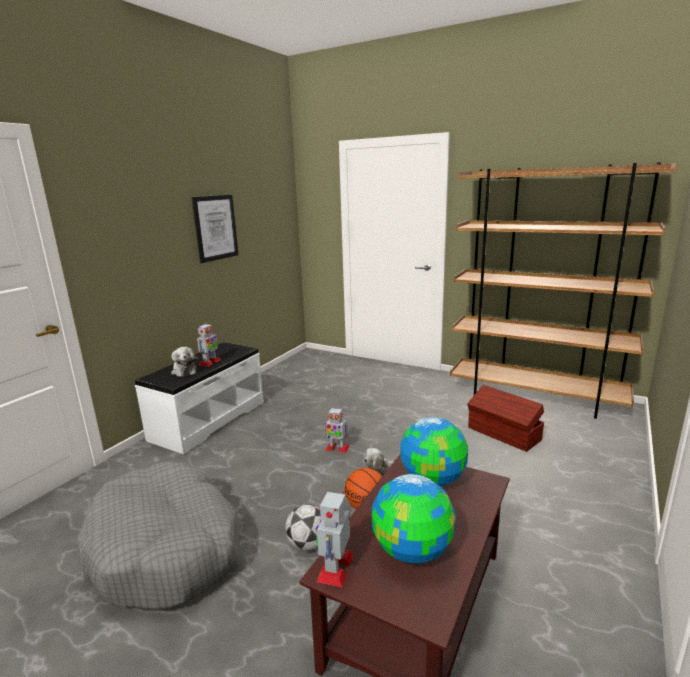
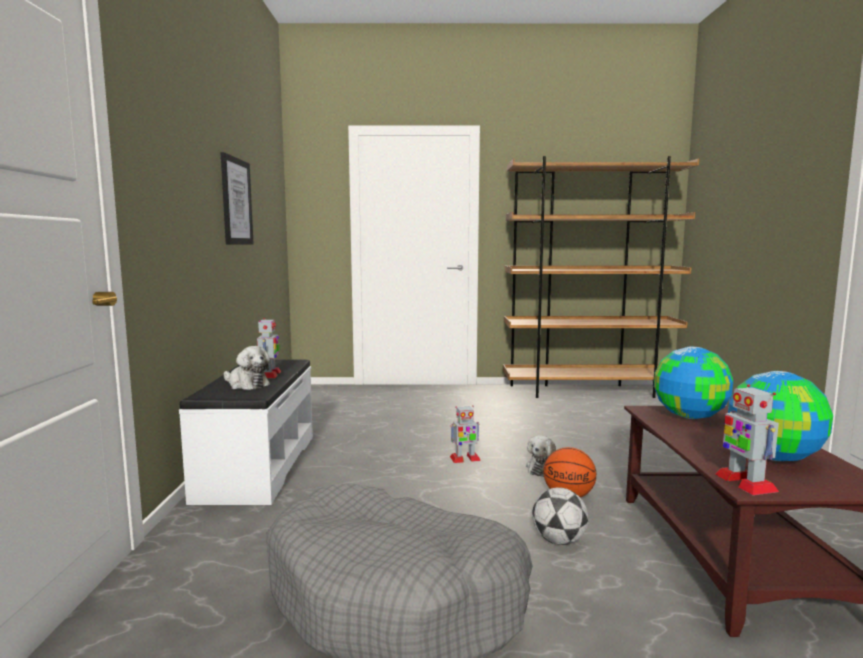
camera: 30 degrees left, 10 degrees down
(503, 434) = (603, 419): brown storage box -> none

